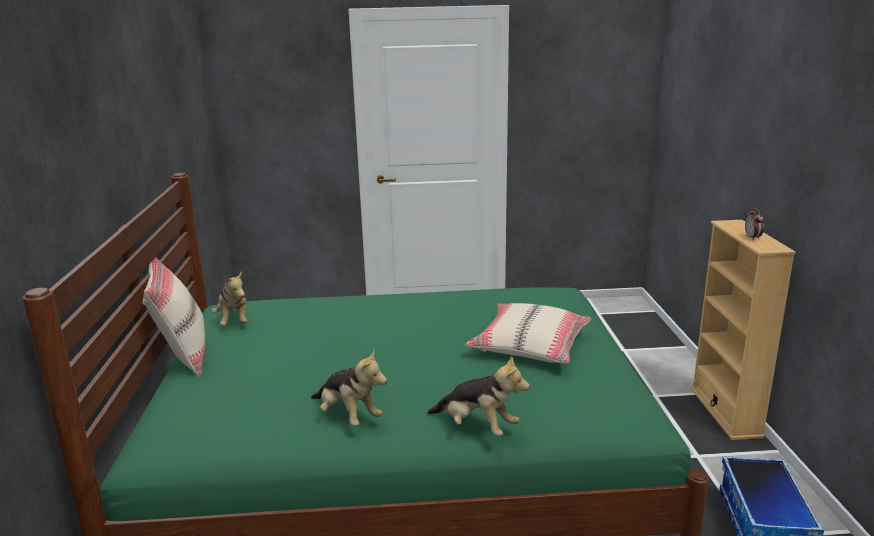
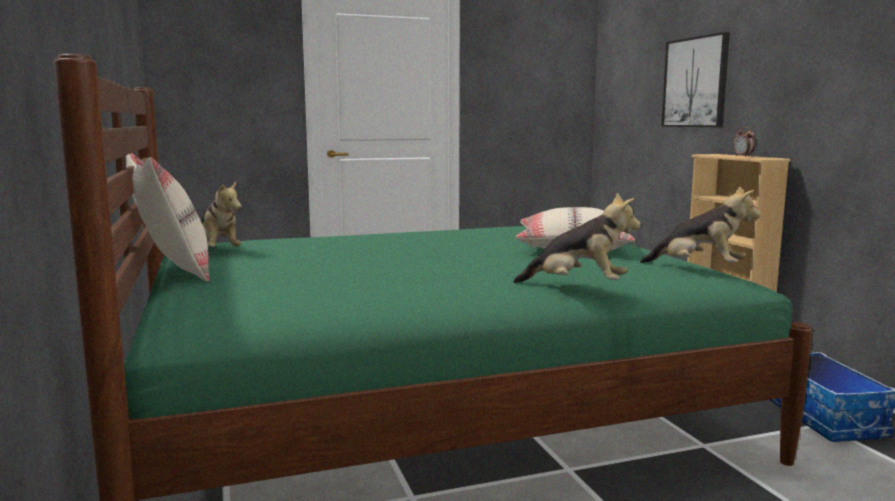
camera: 15 degrees left, 10 degrees down
(348, 416) = (424, 288): plush toy -> plush toy (699, 268)
(733, 136) = (695, 82): none -> picture

